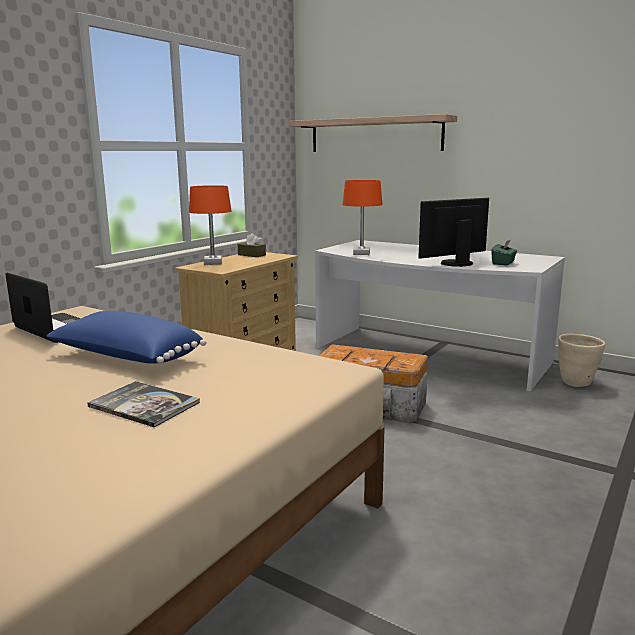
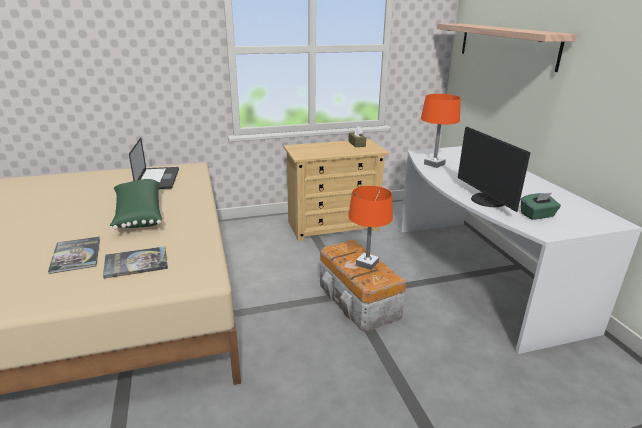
camera: 40 degrees right, 10 degrees up
(126, 358) = (138, 215): blue pillow -> green pillow
(213, 263) = (314, 146): orange table lamp -> orange table lamp (367, 263)
(242, 385) = (136, 263): none -> book
(455, 263) = (486, 201): monitor -> monitor turned 120 degrees counterclockwise
(576, 383) = (587, 370): beige planter -> none

